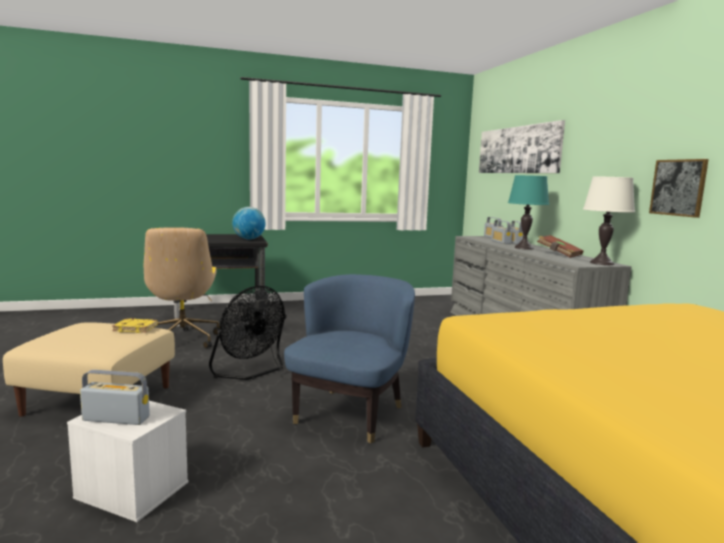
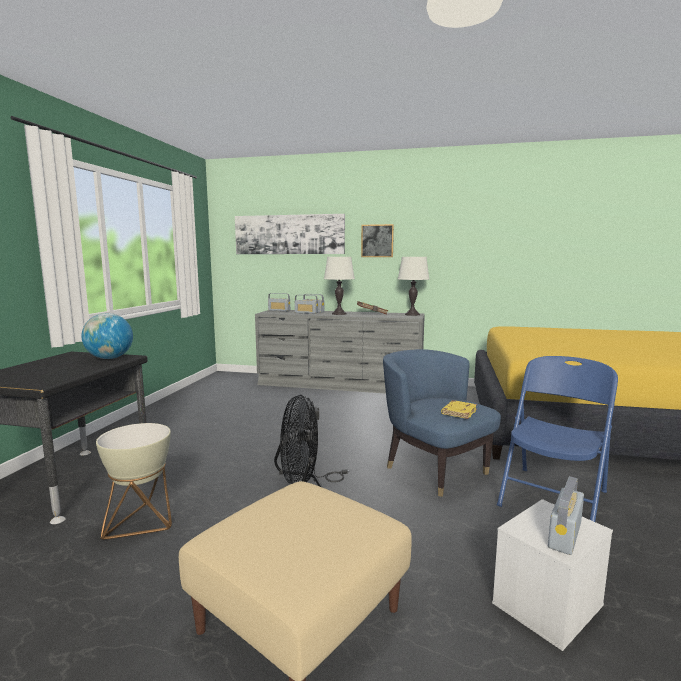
camera: 60 degrees left, 0 degrees up
(136, 328) = (291, 496): yellow book -> yellow book (458, 412)
(183, 341) = (141, 524): yellow office chair -> planter
(344, 490) = (553, 499): none -> blue chair
(523, 248) = (339, 314): turquoise table lamp -> white table lamp
(678, 187) = (451, 262): picture -> picture (377, 241)

